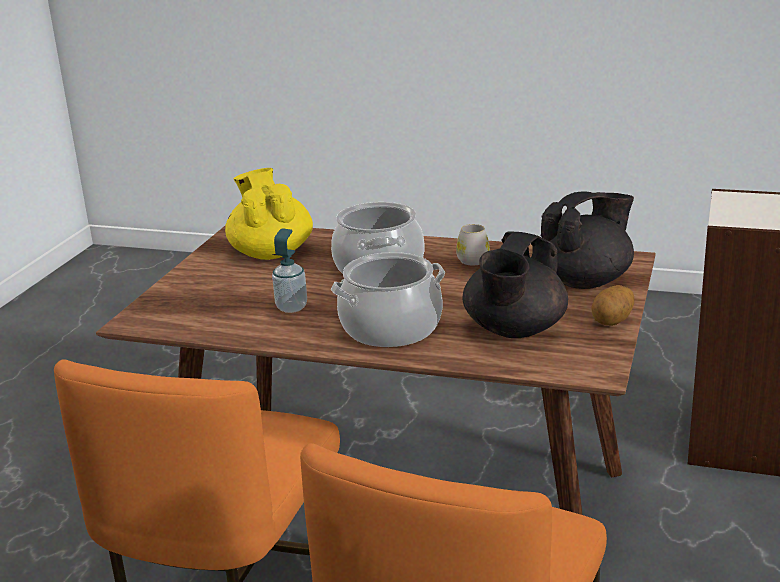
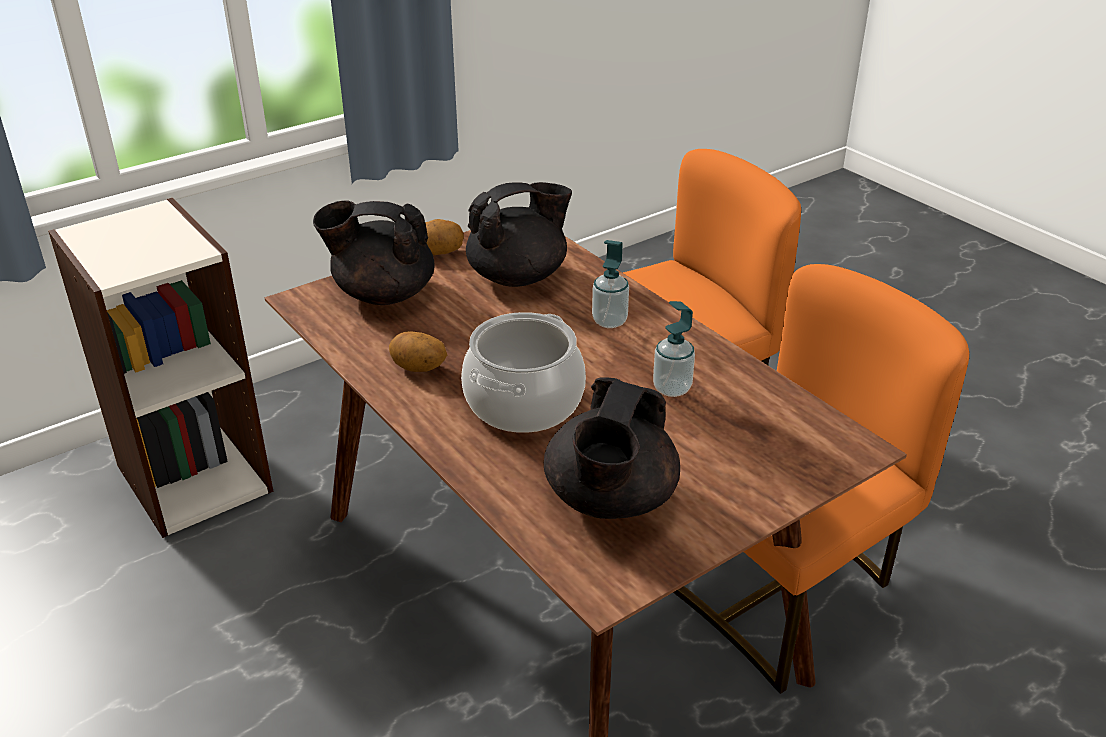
camera: 145 degrees left, 10 degrees up
(271, 253) = (610, 500): yellow teapot -> black teapot
(391, 328) = (609, 321): cooking pot -> soap dispenser
(472, 258) = (418, 369): white mug -> potato

